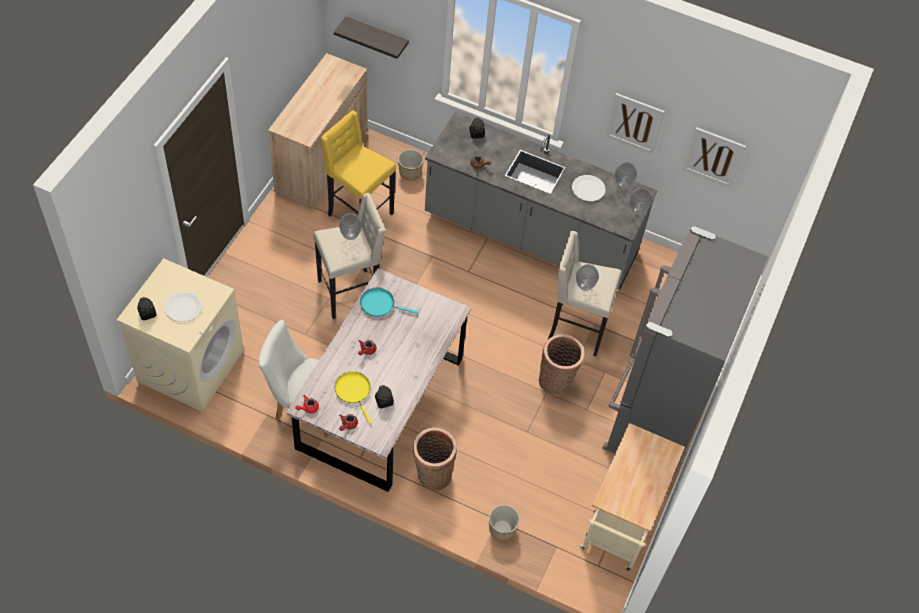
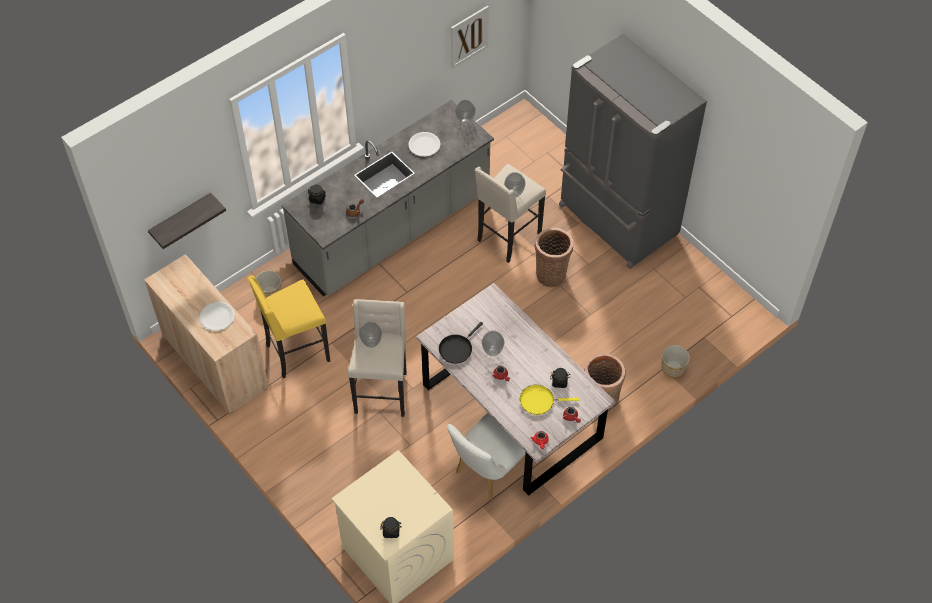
camera: 60 degrees left, 0 degrees up
(183, 307) = (399, 498): white plate -> white plate (217, 317)
(380, 304) = (457, 348): turquoise frying pan -> black frying pan
(618, 529) = (706, 289): beige cart -> none
(622, 184) = (432, 120): vase -> vase (492, 352)
(634, 123) = (407, 70): picture -> none

